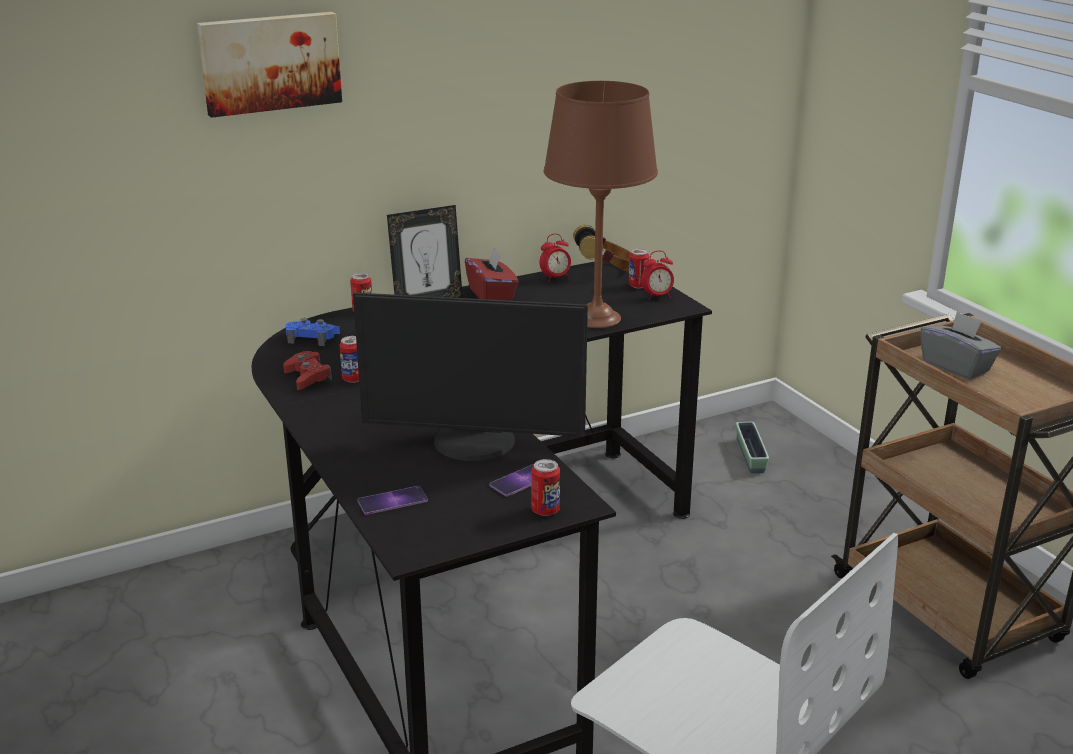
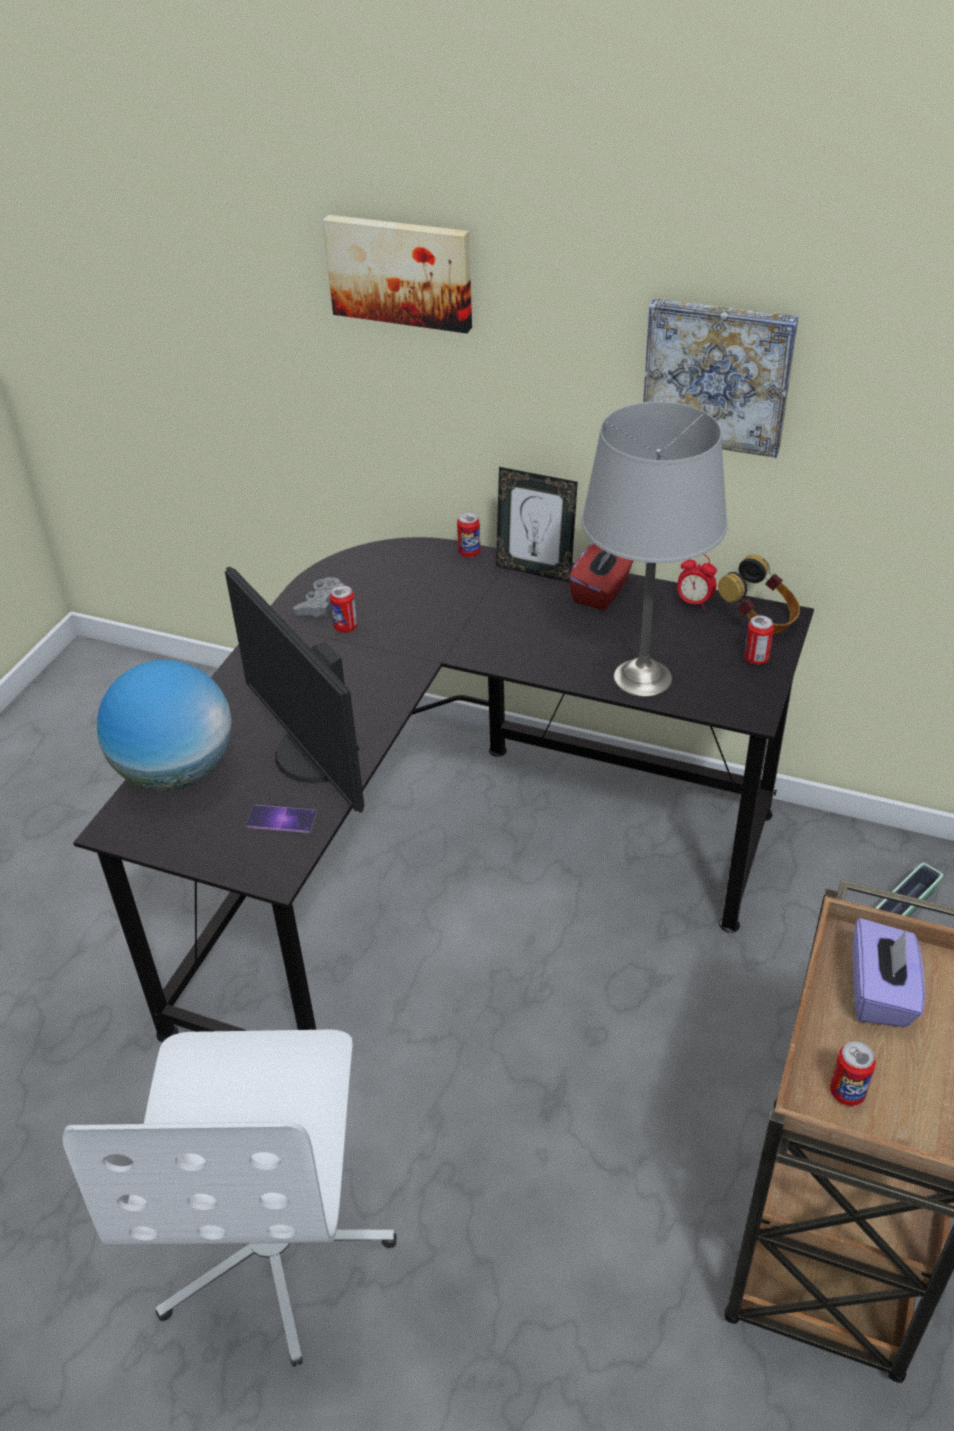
camera: 50 degrees right, 15 degrees up
(308, 377) = (320, 605): red game controller -> grey game controller
(312, 338) = (388, 563): blue game controller -> none
(392, 501) = (177, 772): phone -> globe
(534, 88) = (718, 375): none -> picture
(545, 510) = (246, 862): can -> can (847, 1092)
(597, 319) = (642, 679): brown table lamp -> grey table lamp
(657, 296) = (750, 684): alarm clock -> none
(956, 367) = (881, 993): grey tissue box -> purple tissue box

